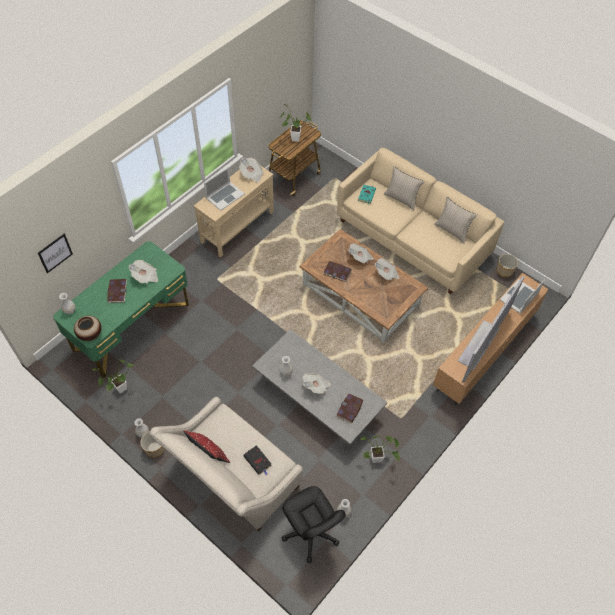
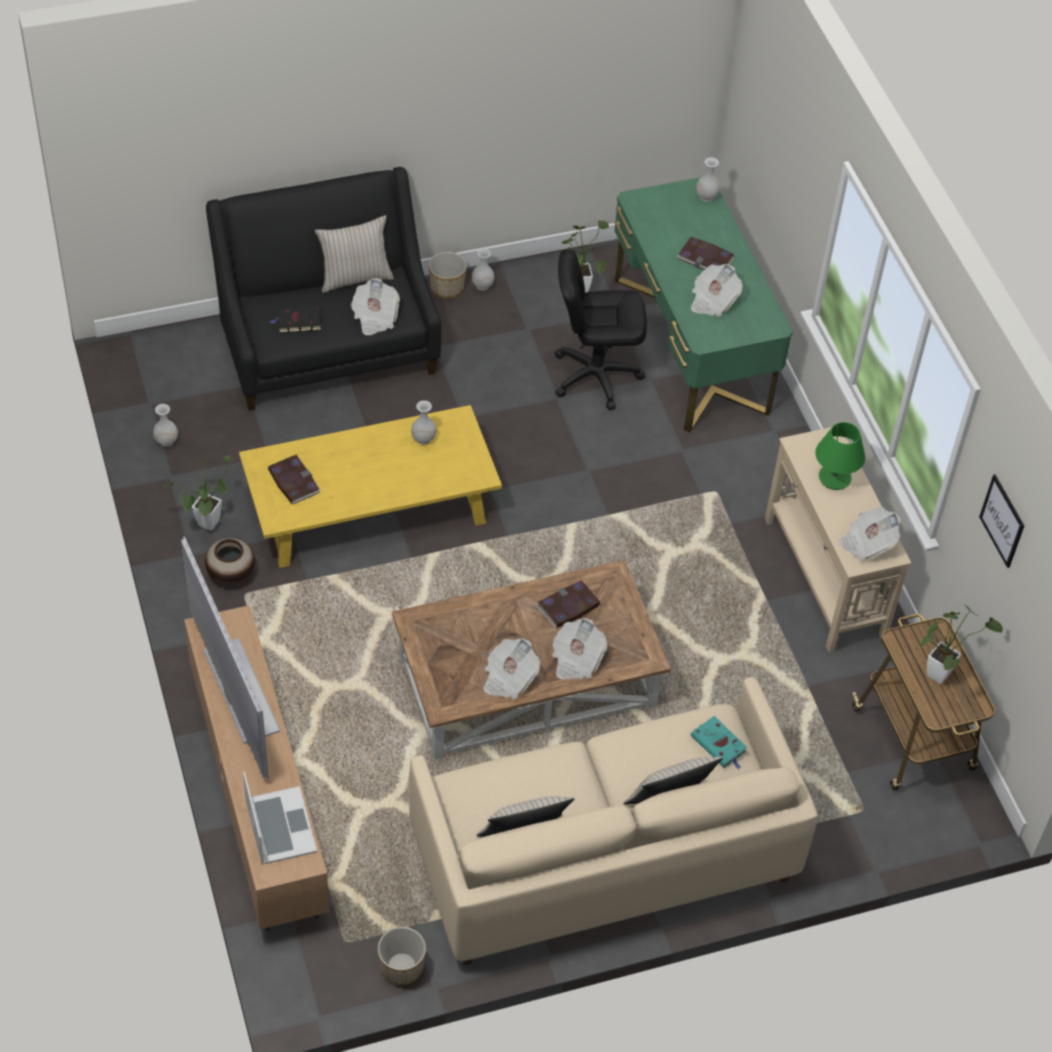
camera: 120 degrees right, 5 degrees down
(55, 253) = (768, 136): picture -> picture (1002, 521)
(90, 334) = (642, 202): vase -> vase (231, 575)
(208, 454) = (354, 278): red pillow -> beige pillow
(225, 196) = (834, 478): laptop -> green table lamp
(232, 478) = (327, 348): beige sofa -> black sofa
(310, 533) = (172, 391): black office chair -> black office chair (595, 376)
(316, 386) = (367, 462): newspaper -> newspaper (375, 317)
(317, 398) = (371, 506): grey coffee table -> yellow coffee table

